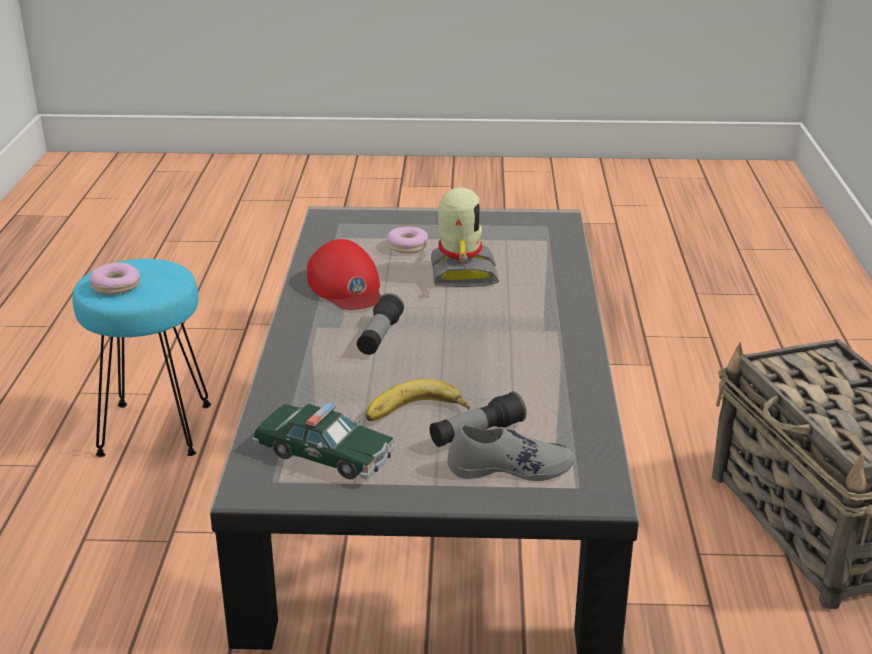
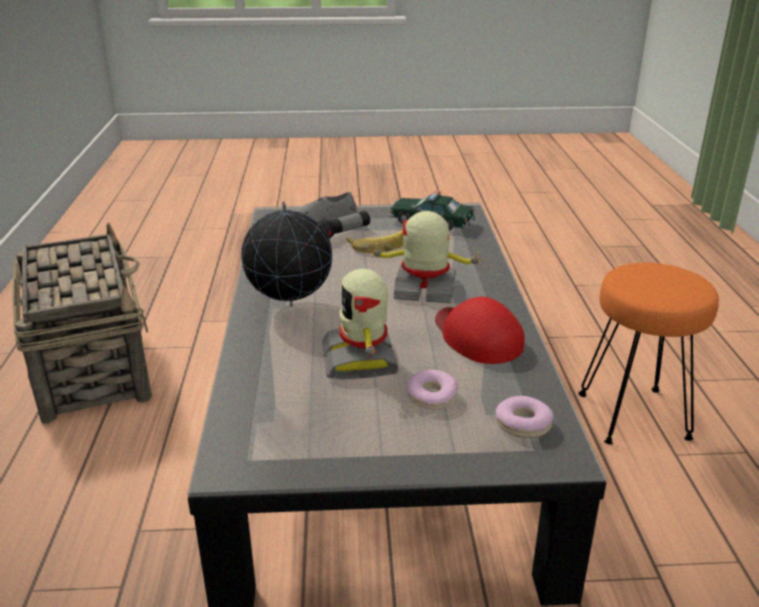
camera: 175 degrees right, 0 degrees up
(116, 286) = (667, 274): donut -> donut (523, 424)
(153, 429) = (635, 416): turquoise stool -> orange stool
(379, 337) = (425, 290): flashlight -> toy robot
(536, 324) = (290, 307): none -> globe

